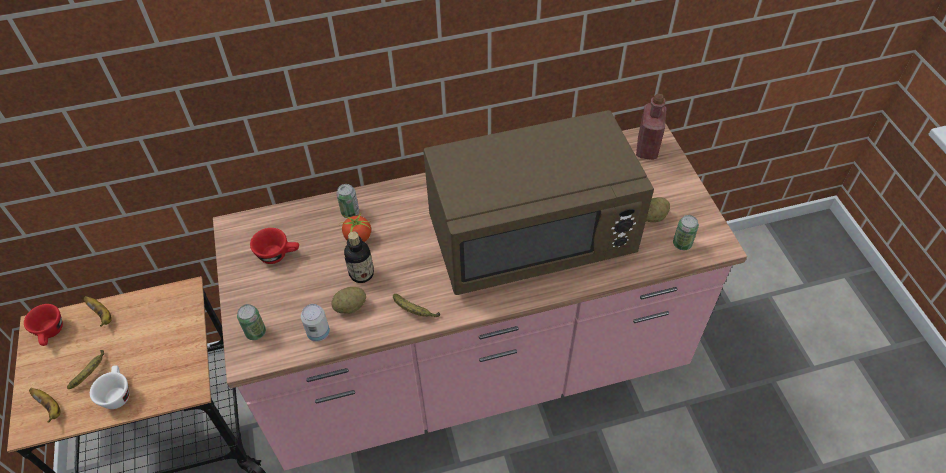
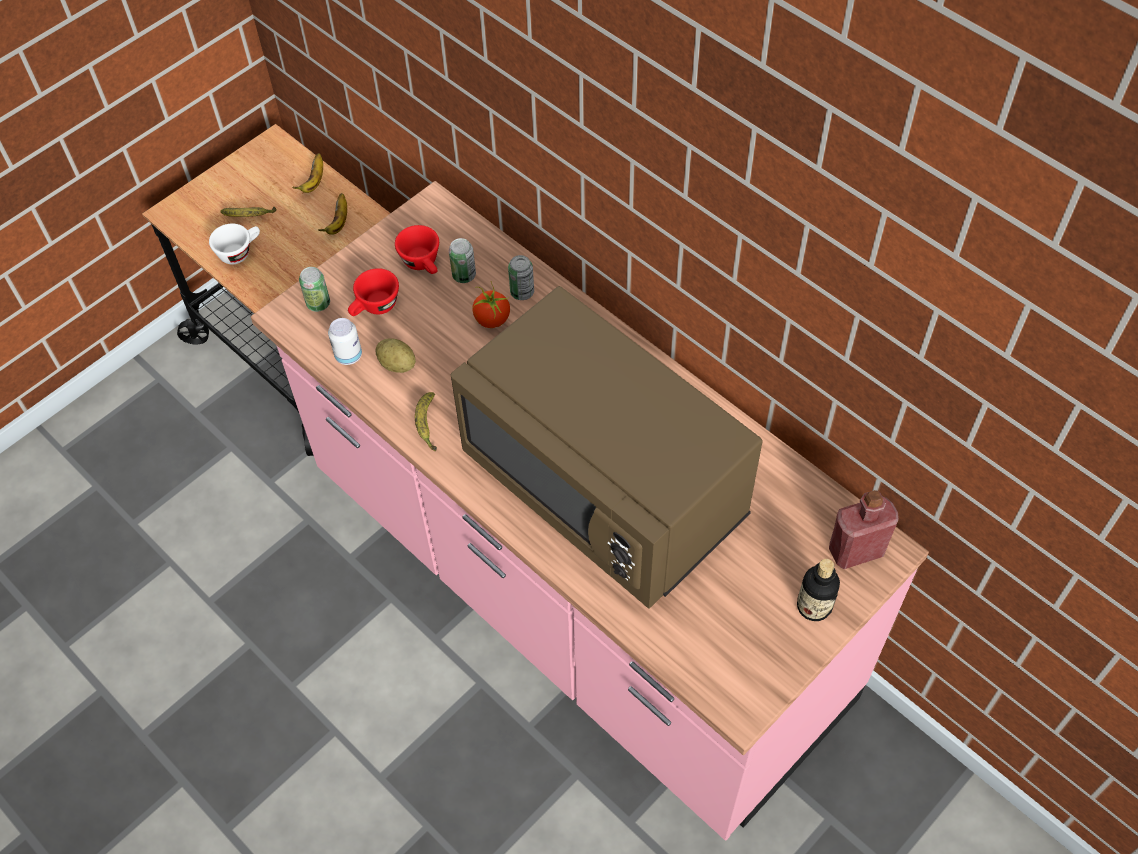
camera: 60 degrees right, 5 degrees up
(50, 407) = (198, 213): banana -> banana (338, 223)
(51, 333) = (271, 158): red cup -> red cup (375, 308)
(361, 274) = (445, 350): bottle -> bottle (814, 606)
(653, 217) = (734, 608): potato -> none
(682, 244) = (710, 660): can -> can (464, 275)

